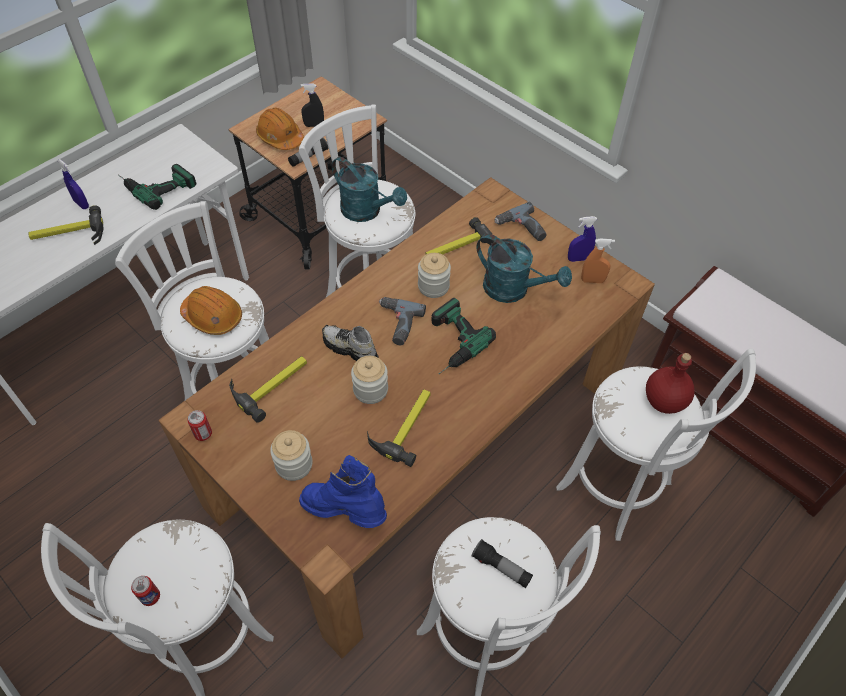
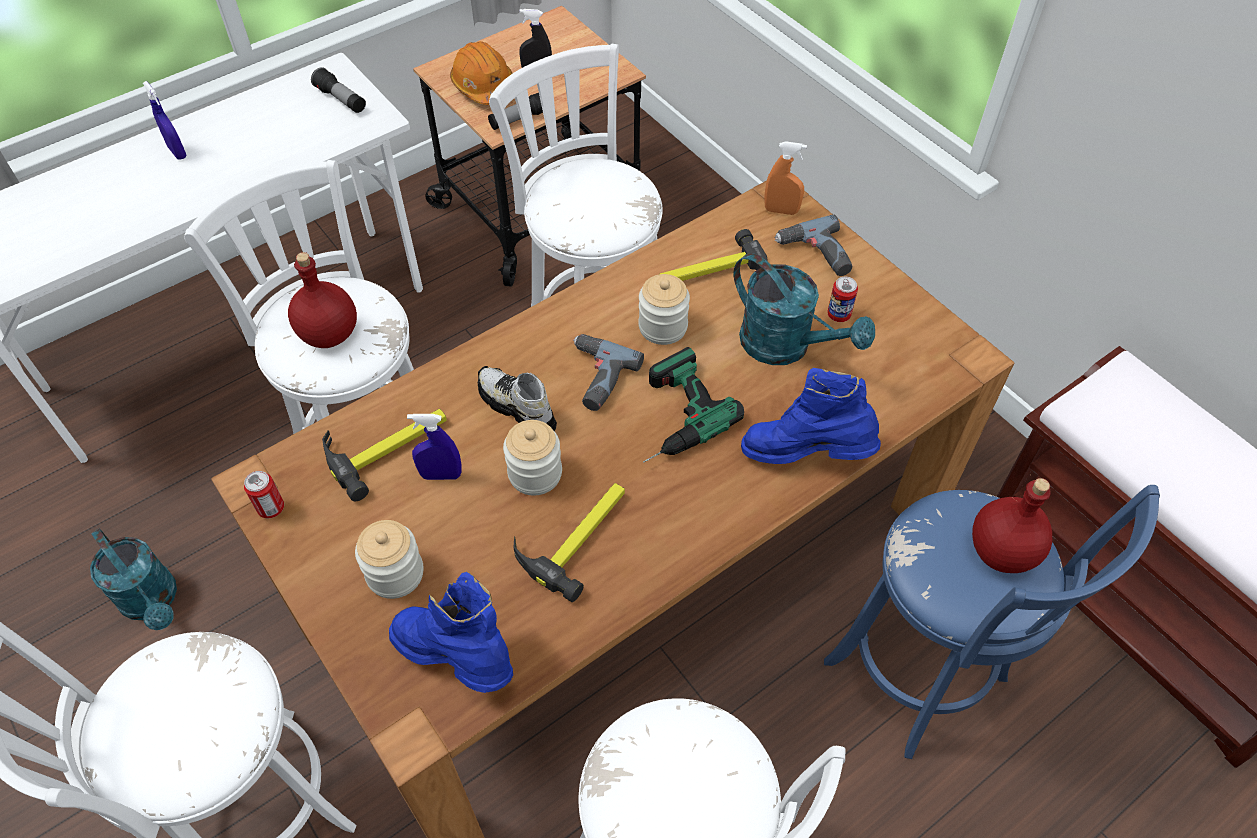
camera: 10 degrees right, 0 degrees up
(68, 234) = (148, 193): hammer -> none
(150, 597) = (144, 746): can -> can (838, 315)
(155, 184) = (287, 134): power drill -> none
(213, 317) = (330, 335): orange hard hat -> red bottle
(367, 211) = (588, 205): turquoise watering can -> turquoise watering can (153, 601)
(501, 568) = (689, 785): flashlight -> flashlight (341, 100)
(538, 356) = (806, 455): none -> blue boot
(578, 259) = (897, 310): blue spray bottle -> blue spray bottle (441, 475)
(592, 280) = (914, 346): orange spray bottle -> orange spray bottle (781, 210)
(618, 490) = (922, 678): white stool -> blue stool

